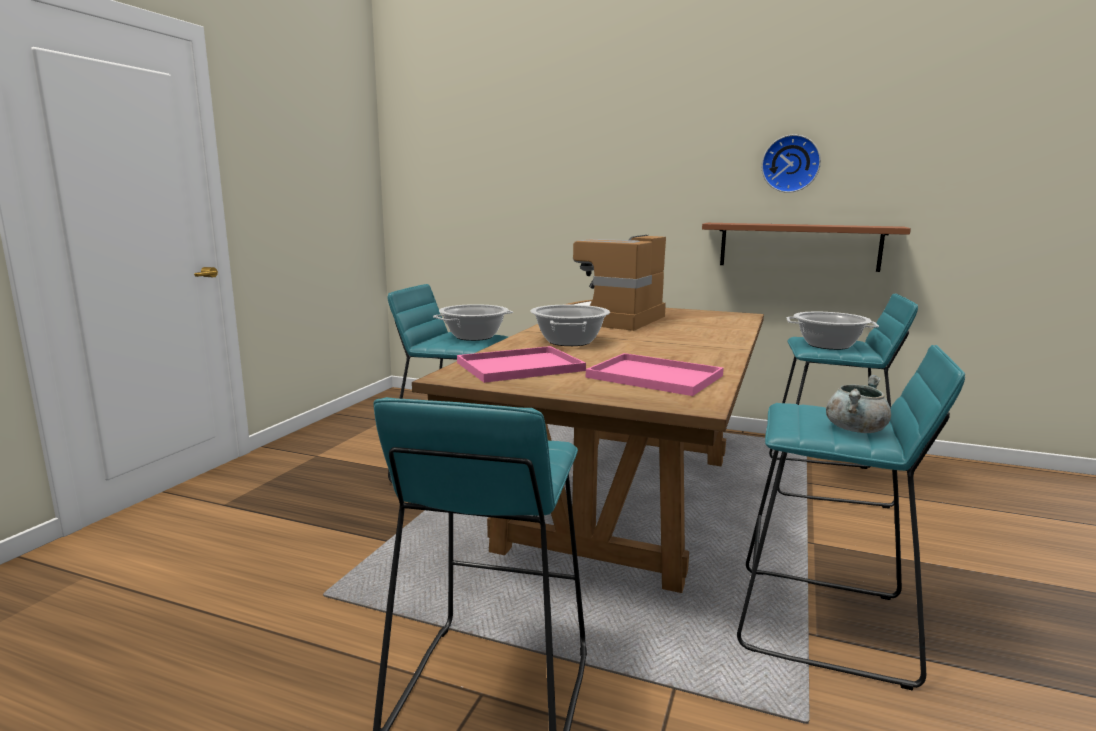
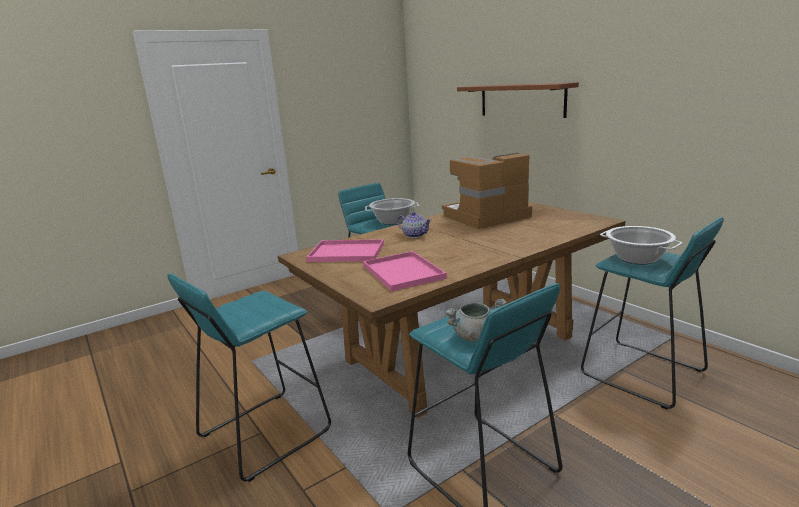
camera: 35 degrees right, 5 degrees up
(569, 341) = (414, 235): cooking pot -> teapot
(790, 164) = (671, 85): wall clock -> none
(799, 246) = (677, 160): brown shelf -> brown shelf (521, 100)

